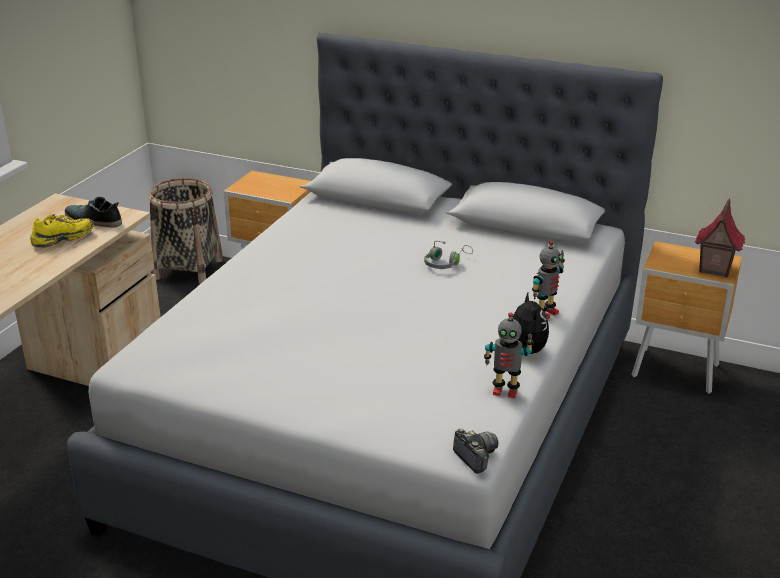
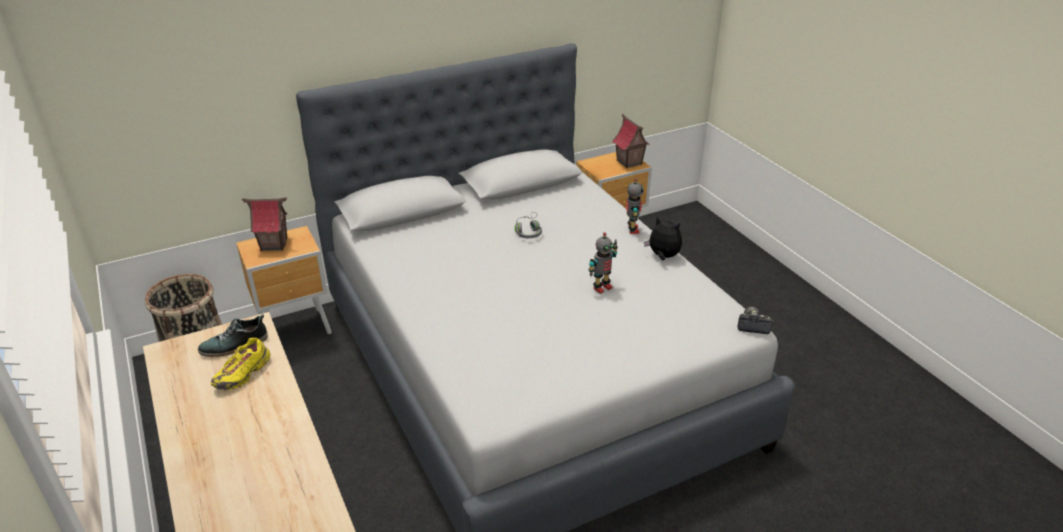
camera: 50 degrees left, 5 degrees up
(63, 239) = (243, 374): yellow shoe -> yellow shoe turned 150 degrees counterclockwise
(271, 183) = (274, 244): none -> toy house
(505, 391) = (697, 284): toy robot -> toy robot (601, 287)

